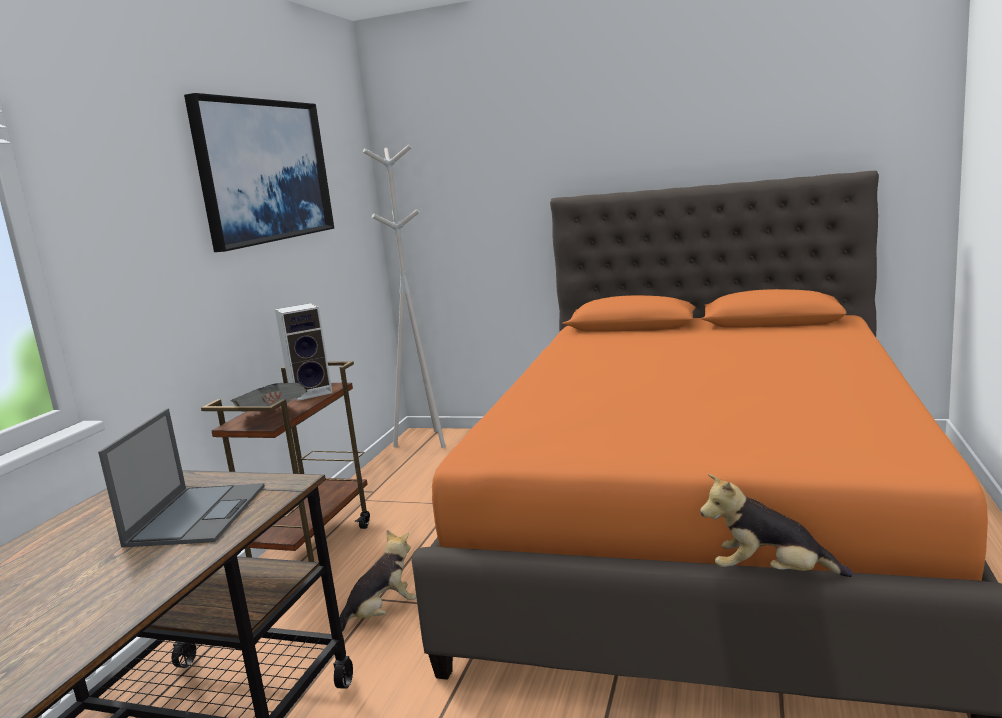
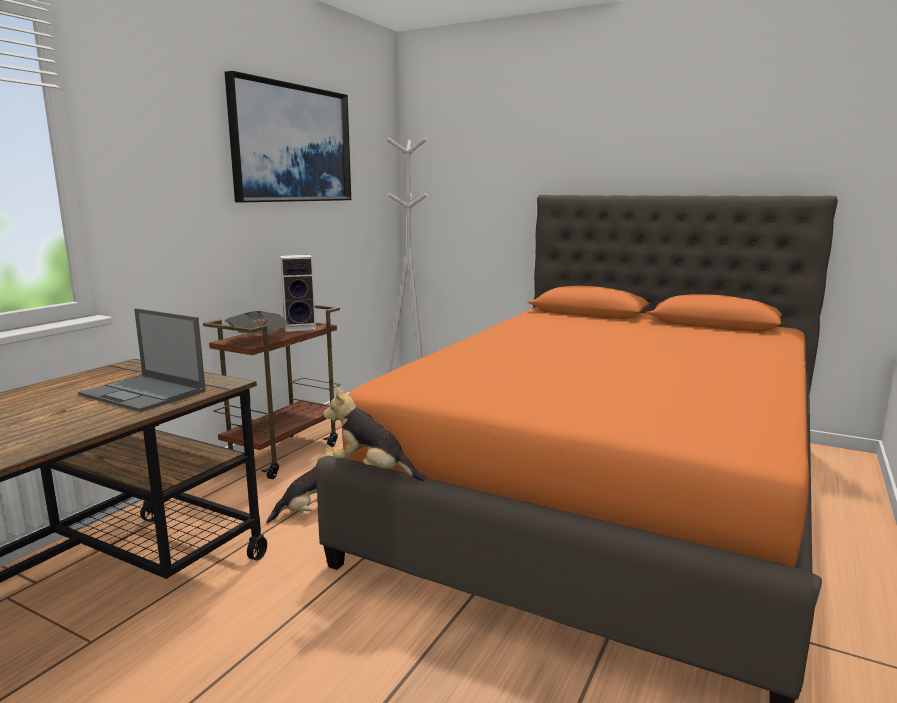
camera: 10 degrees right, 0 degrees up
(198, 514) = (144, 393): laptop -> laptop turned 105 degrees clockwise
(771, 574) = (598, 525): plush toy -> plush toy (373, 470)

